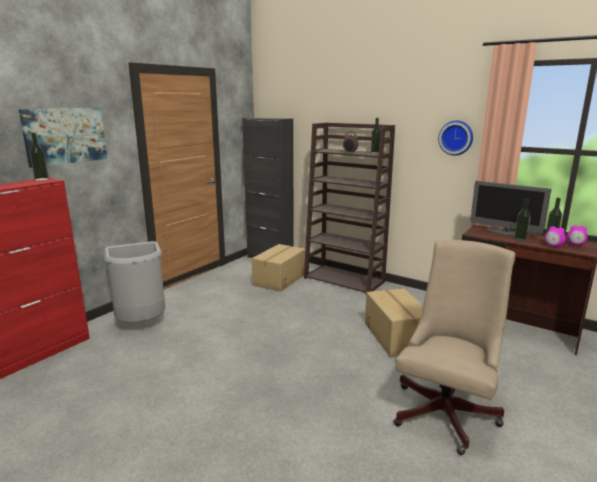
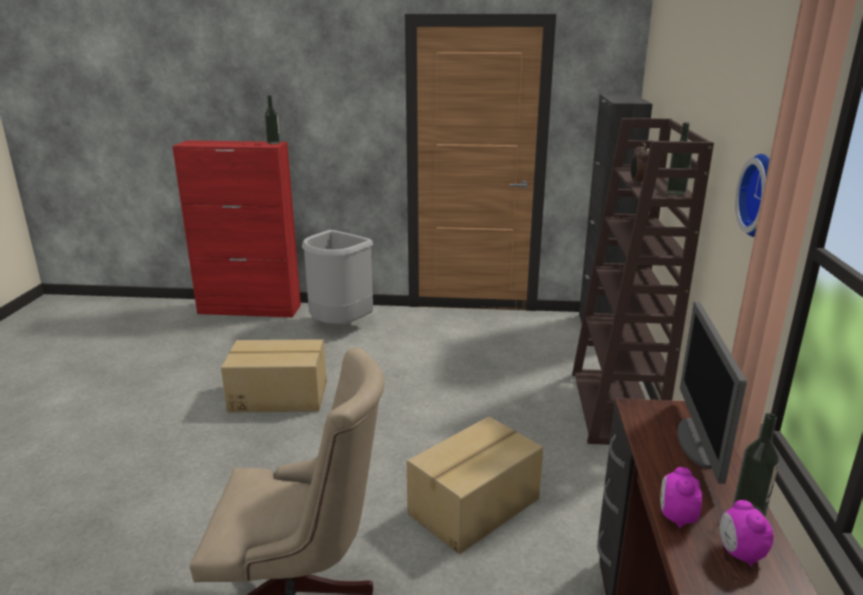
camera: 60 degrees right, 5 degrees up
(65, 136) = (315, 100): picture -> none
(279, 279) = (541, 358): cardboard box -> cardboard box (278, 396)
(520, 240) = (668, 467): bottle -> none

